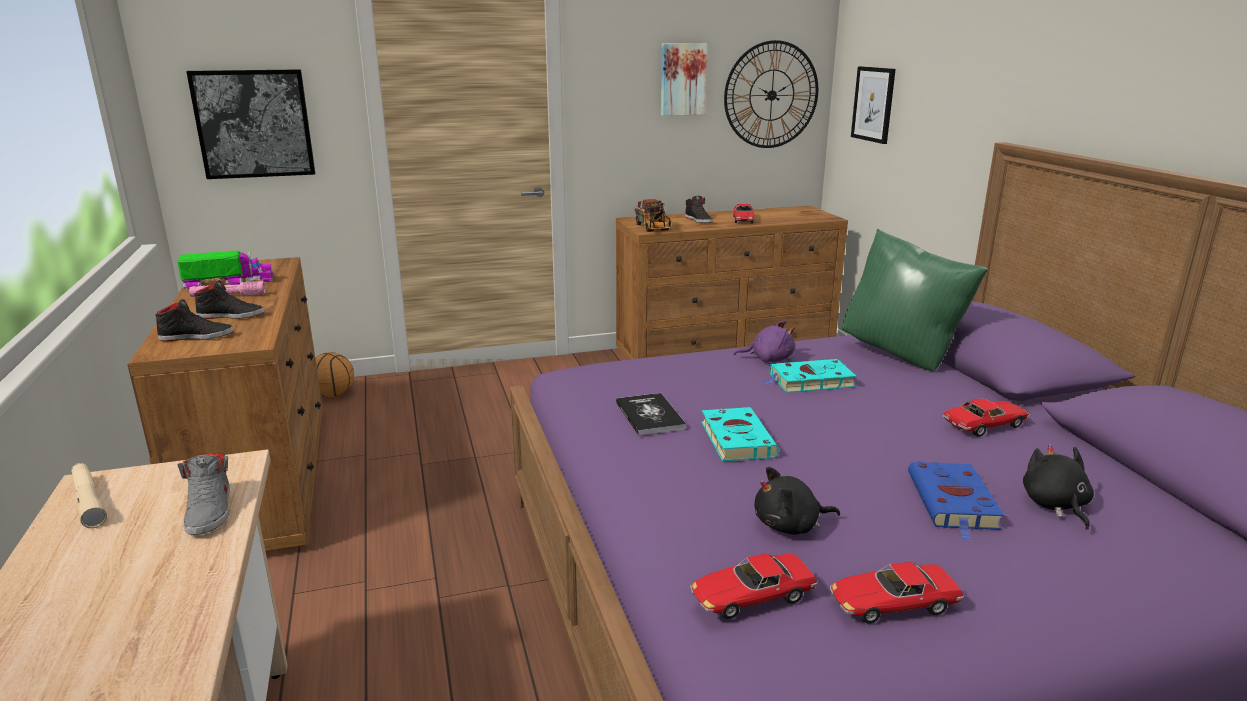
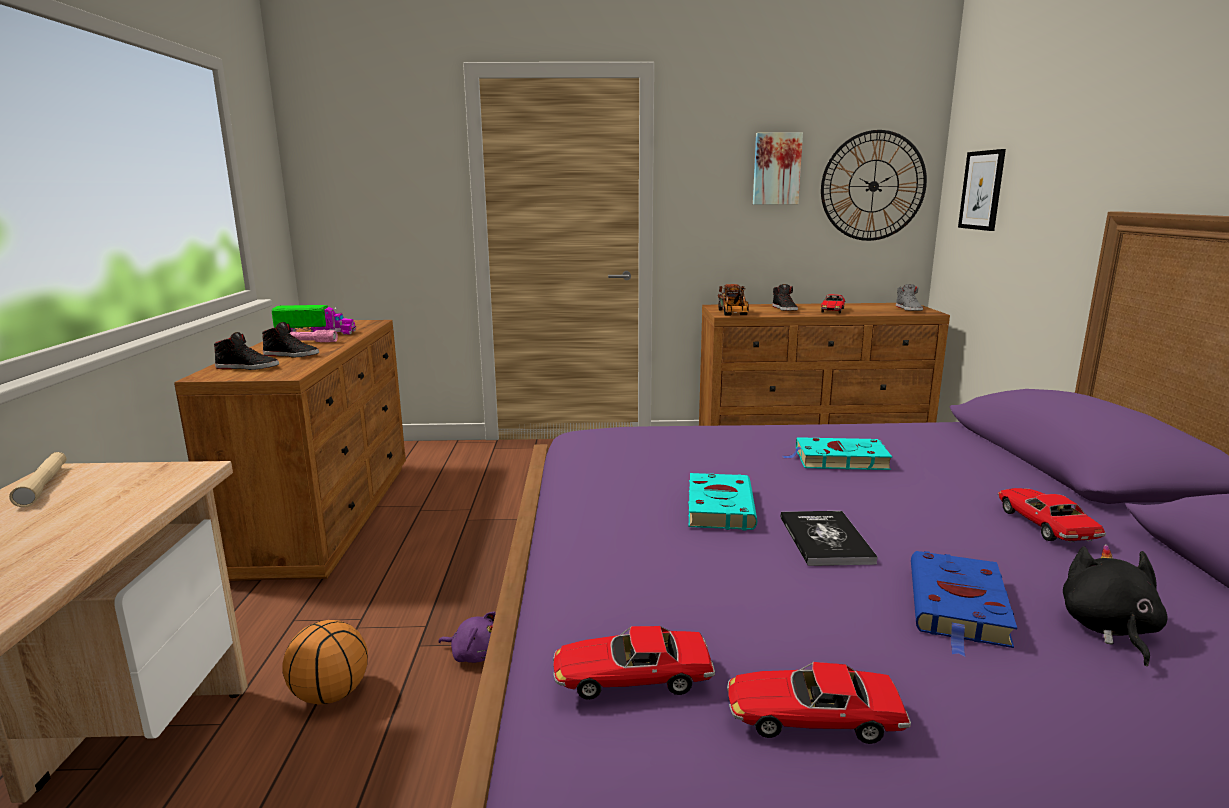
camera: 15 degrees right, 5 degrees down
(210, 510) = (129, 504): grey shoe -> grey shoe (909, 309)
(254, 124) = (374, 204): picture -> none
(333, 394) = (422, 452): basketball -> basketball (331, 694)
(649, 416) = (638, 476): book -> book (825, 539)
(768, 359) = (803, 436): purple plush toy -> purple plush toy (474, 654)
(790, 526) = (729, 604): black plush toy -> none
(902, 355) = (966, 444): green pillow -> none
(985, 425) = (1043, 525): toy car -> toy car turned 90 degrees counterclockwise

